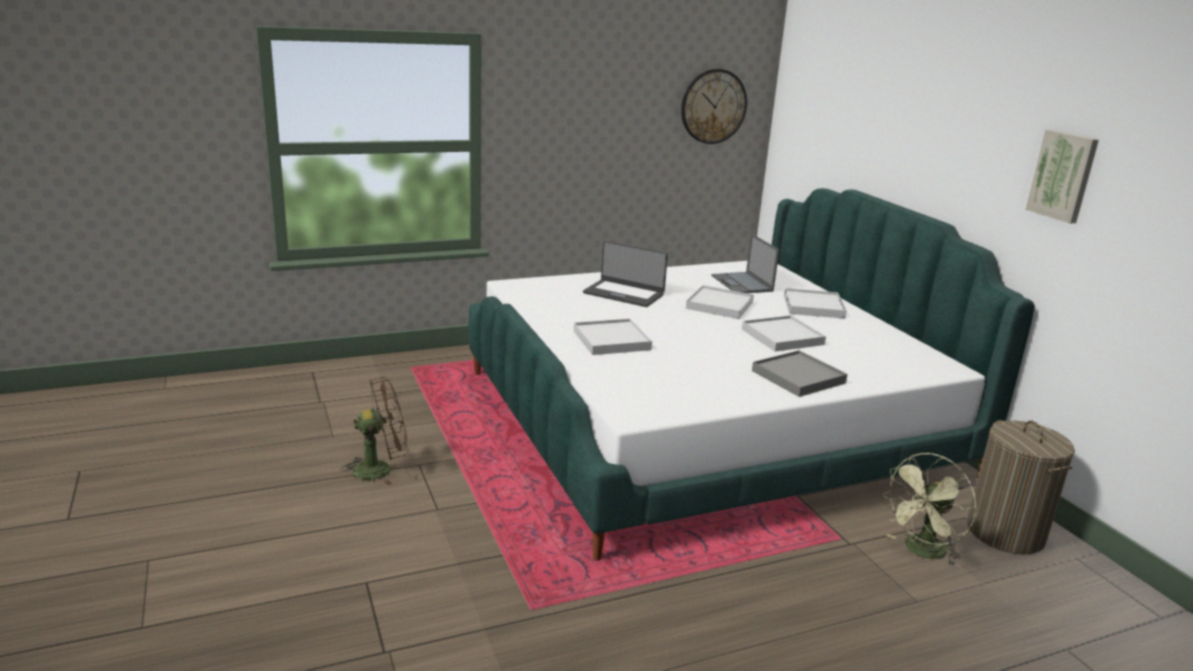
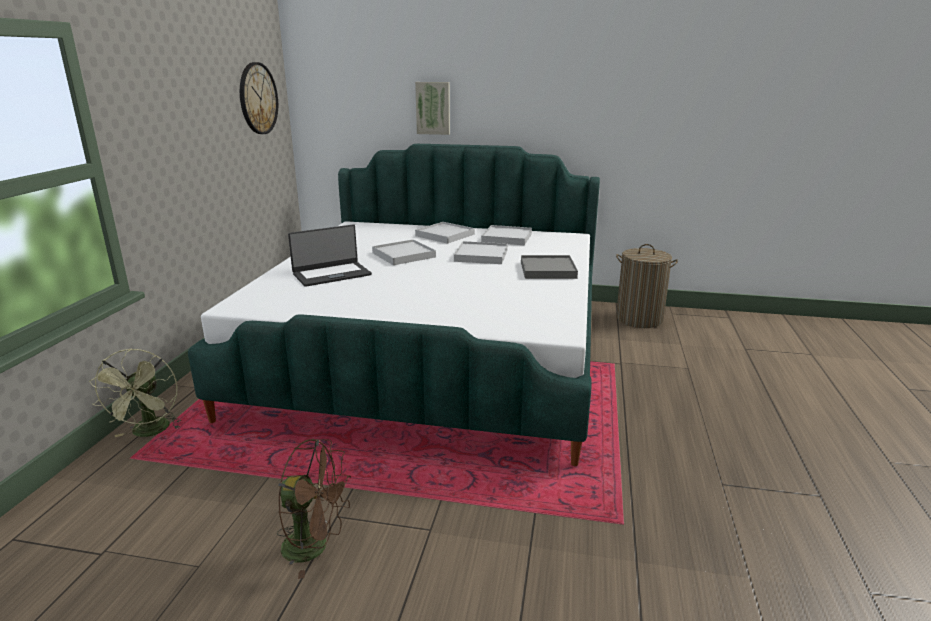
camera: 55 degrees left, 0 degrees up
(380, 468) = (315, 547): brown fan -> brown fan turned 90 degrees clockwise
(612, 340) = (417, 303): white tray -> white tray (507, 238)
(742, 283) = (376, 239): laptop -> none
(921, 552) = (642, 347): green fan -> green fan (149, 432)
(1063, 175) = (598, 93): picture -> picture (433, 108)

